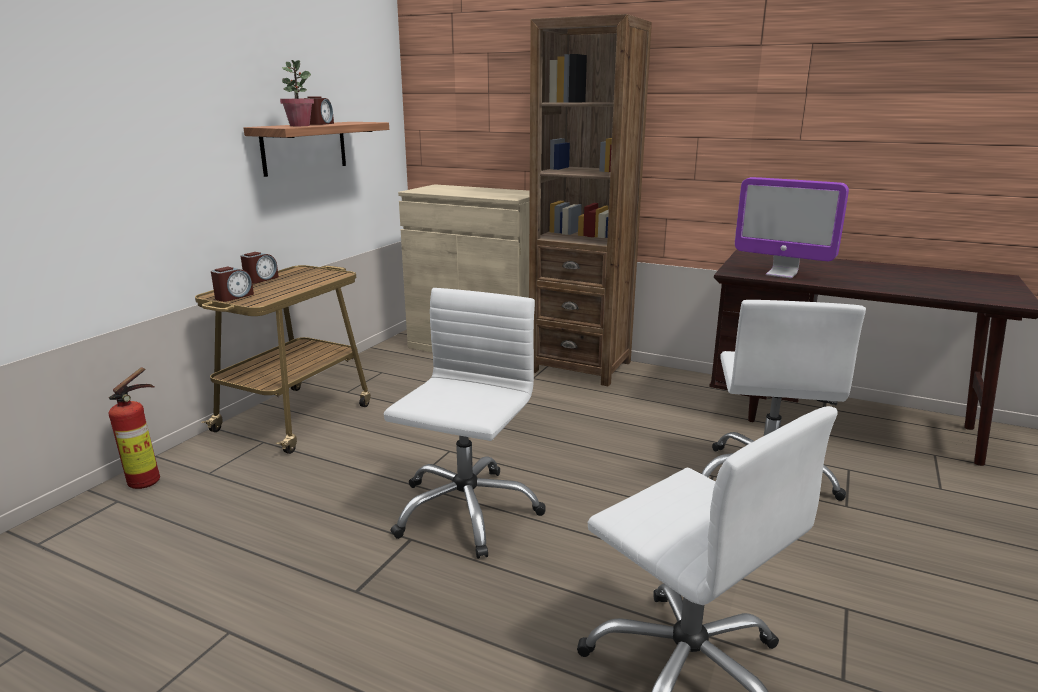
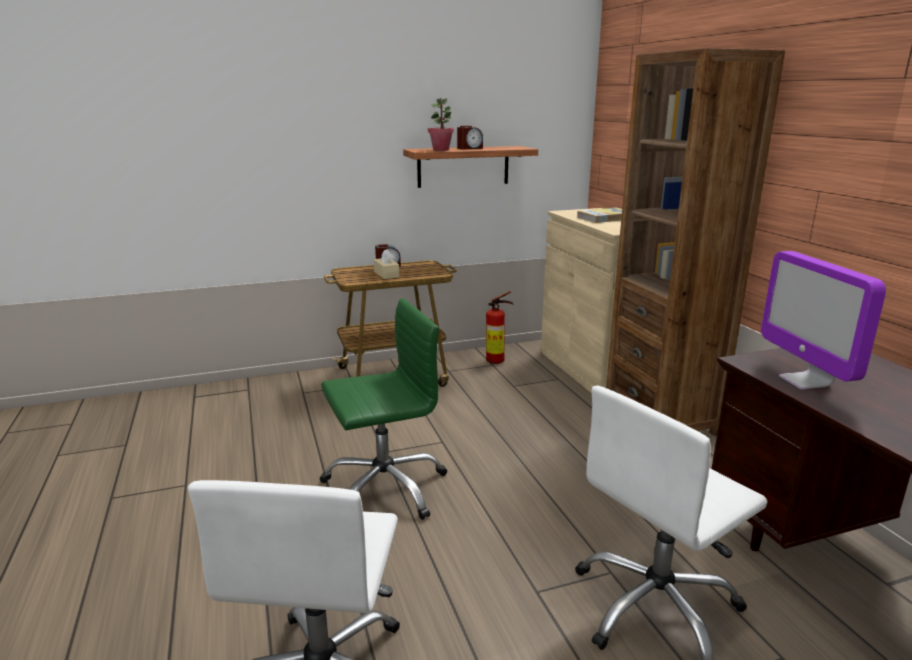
camera: 45 degrees right, 0 degrees up
(149, 481) = (274, 384): fire extinguisher -> fire extinguisher (498, 361)
(234, 297) = (348, 274): alarm clock -> none
(280, 287) = (386, 274): none -> beige tissue box
(465, 510) = (384, 487): white office chair -> green office chair
(468, 190) = (605, 218): none -> book

